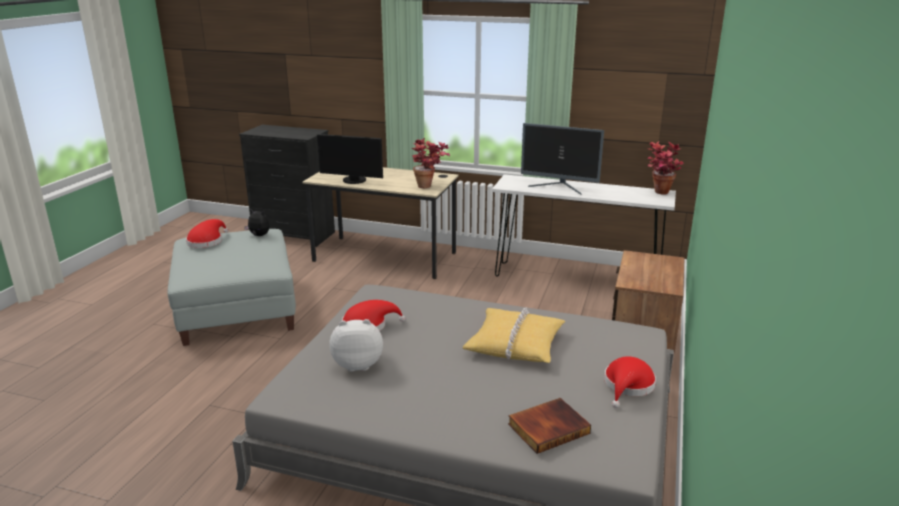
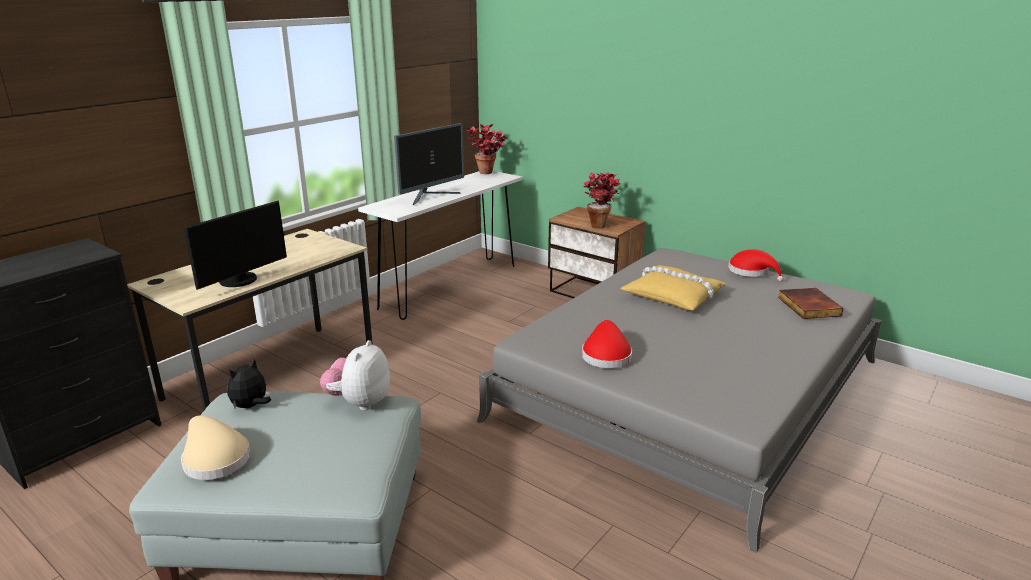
camera: 70 degrees left, 0 degrees up
(207, 241) = (214, 458): red hat -> beige hat
(358, 364) = (687, 371): plush toy -> plush toy (359, 402)
(429, 187) = (332, 246): potted plant -> potted plant (600, 224)

